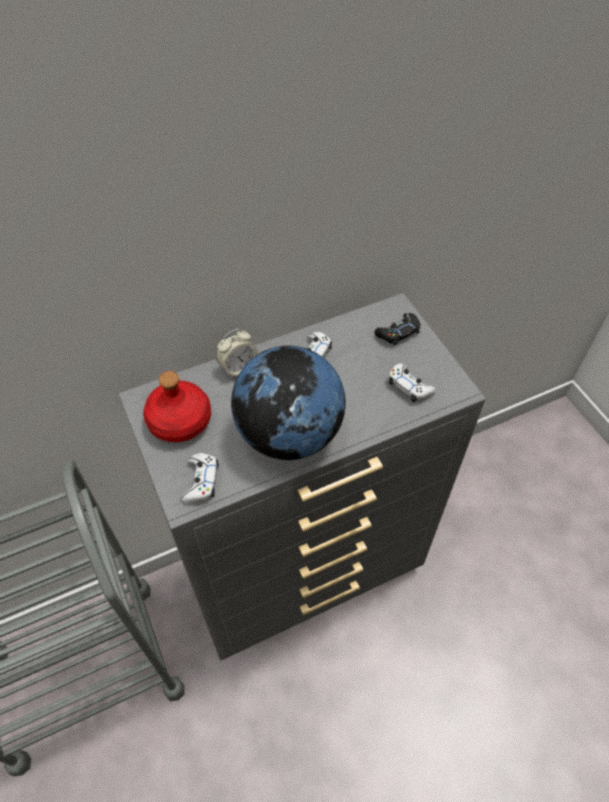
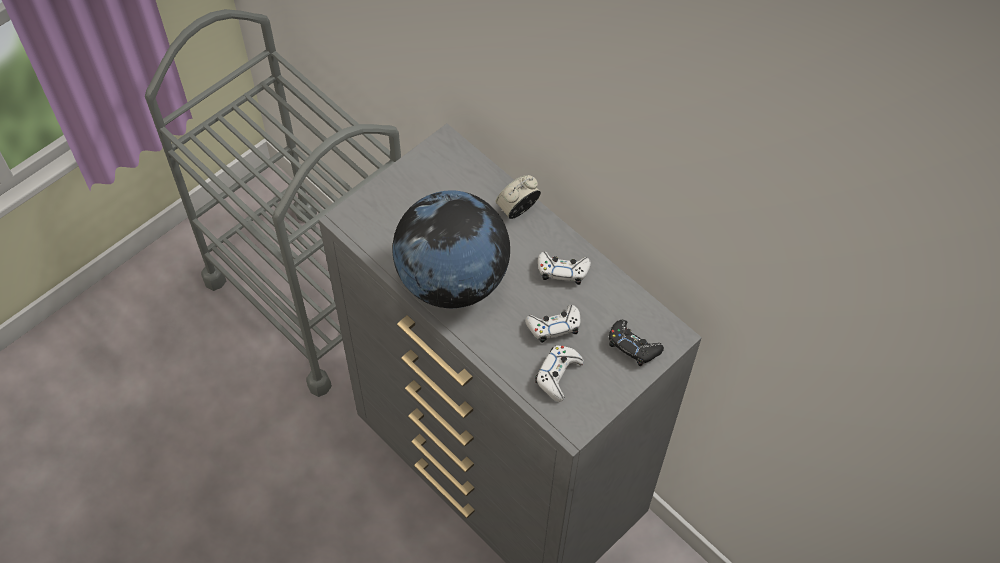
camera: 70 degrees right, 5 degrees up
(179, 421) = (432, 183): red bottle -> none
(201, 481) = (373, 225): white game controller -> white game controller (554, 326)
(238, 368) = (517, 209): alarm clock -> alarm clock turned 105 degrees clockwise

